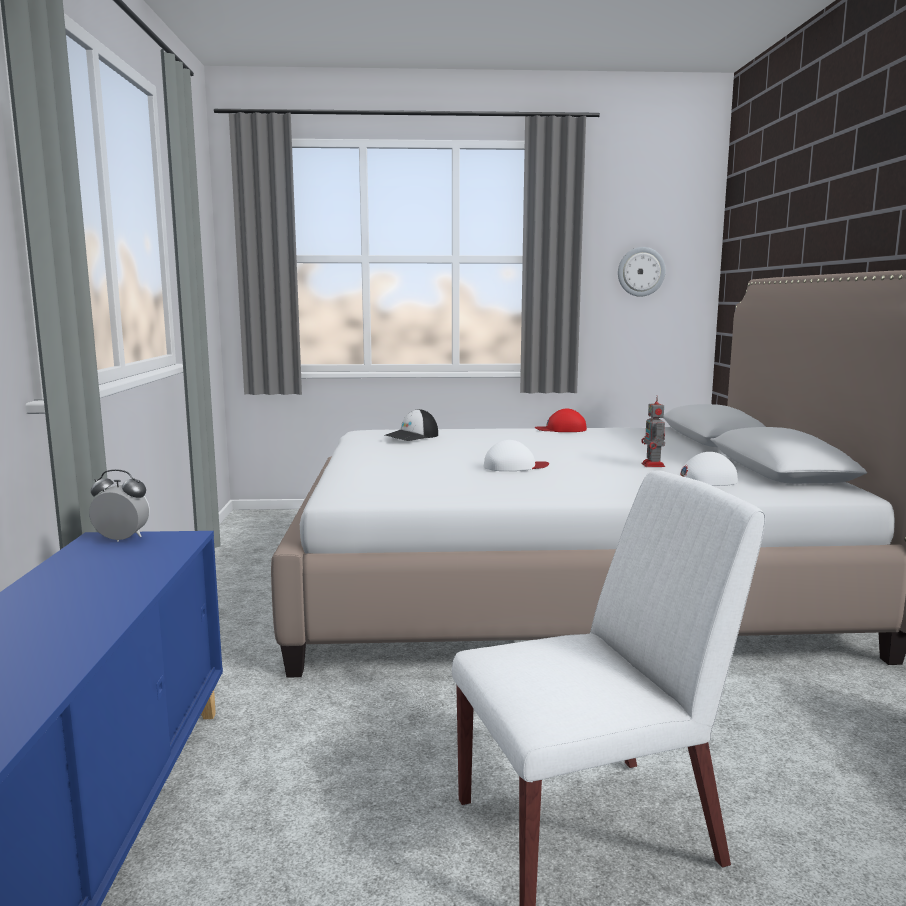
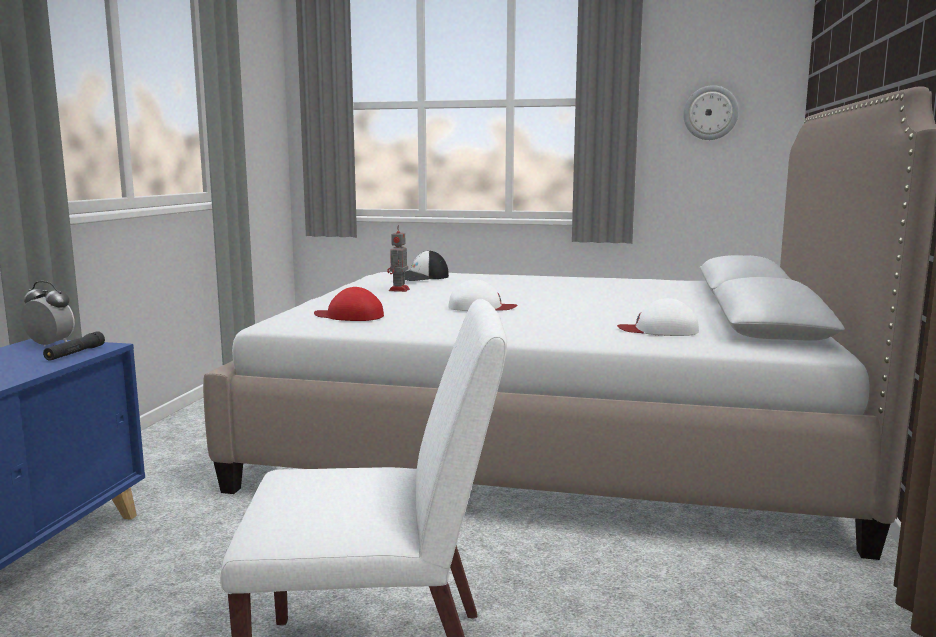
camera: 15 degrees right, 0 degrees up
(167, 547) = (75, 353): none -> black flashlight
(561, 429) = (586, 278): red cap -> red cap (349, 316)
(653, 465) = (630, 314): toy robot -> toy robot (399, 290)

